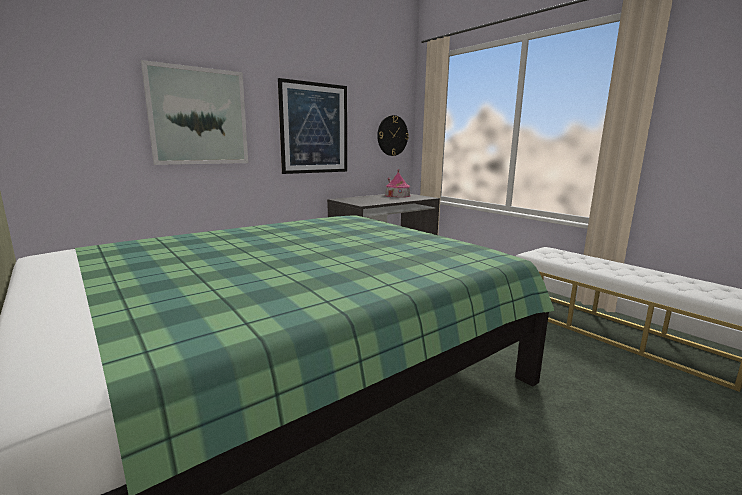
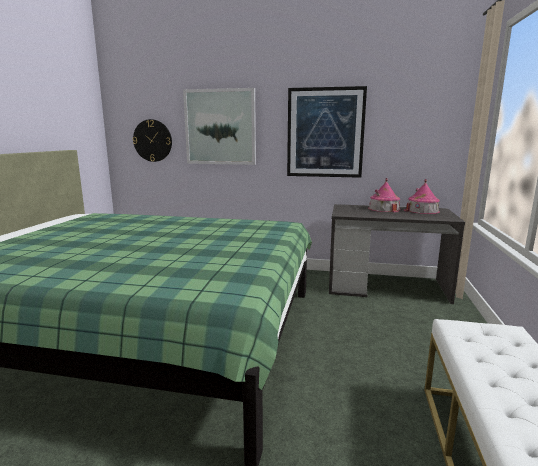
camera: 50 degrees right, 0 degrees up
(373, 197) = (384, 209): none -> toy house
(392, 135) = (434, 138): wall clock -> wall clock (152, 140)

